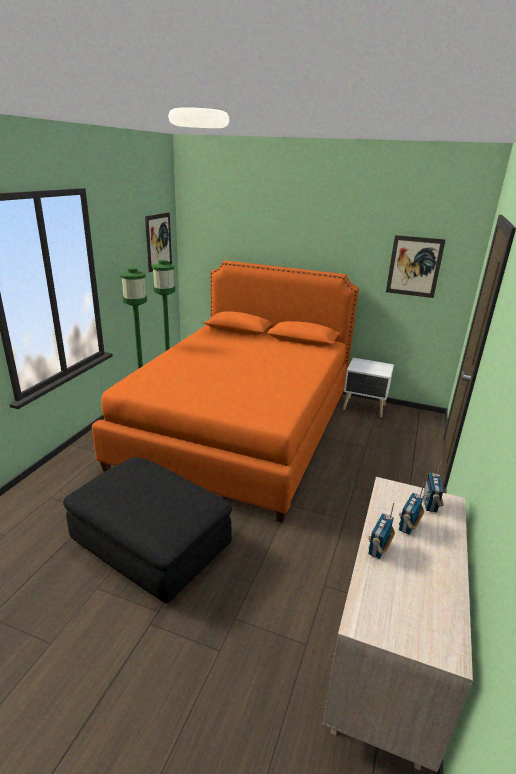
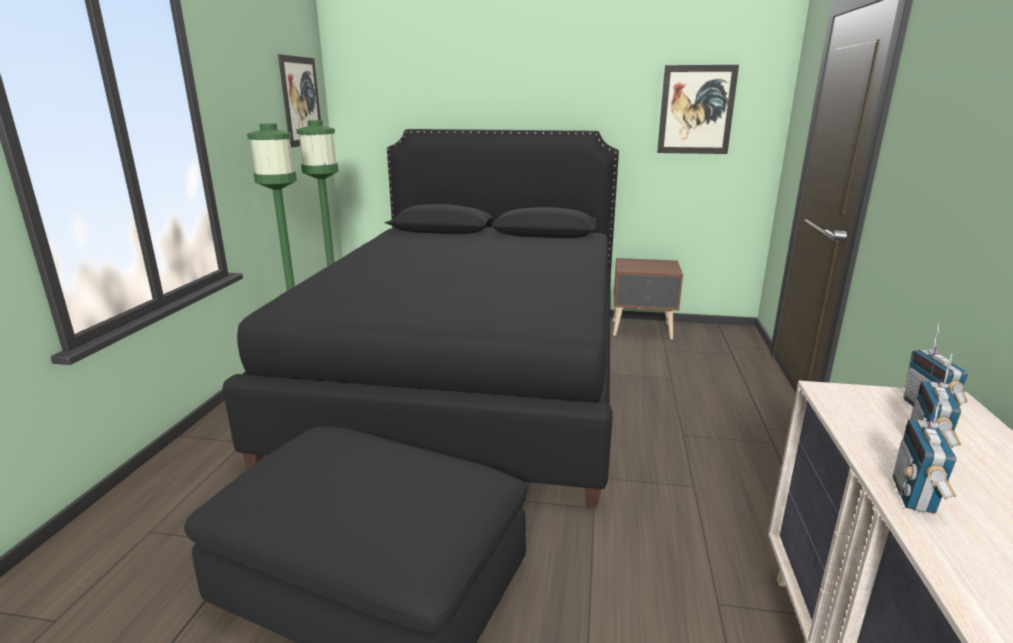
camera: 10 degrees left, 5 degrees down
(240, 428) = (469, 376): orange bed -> black bed
(364, 408) = (642, 330): white nightstand -> brown nightstand

